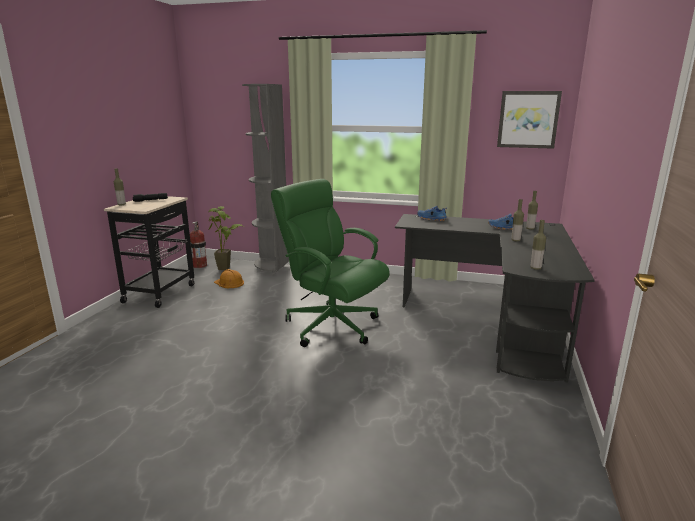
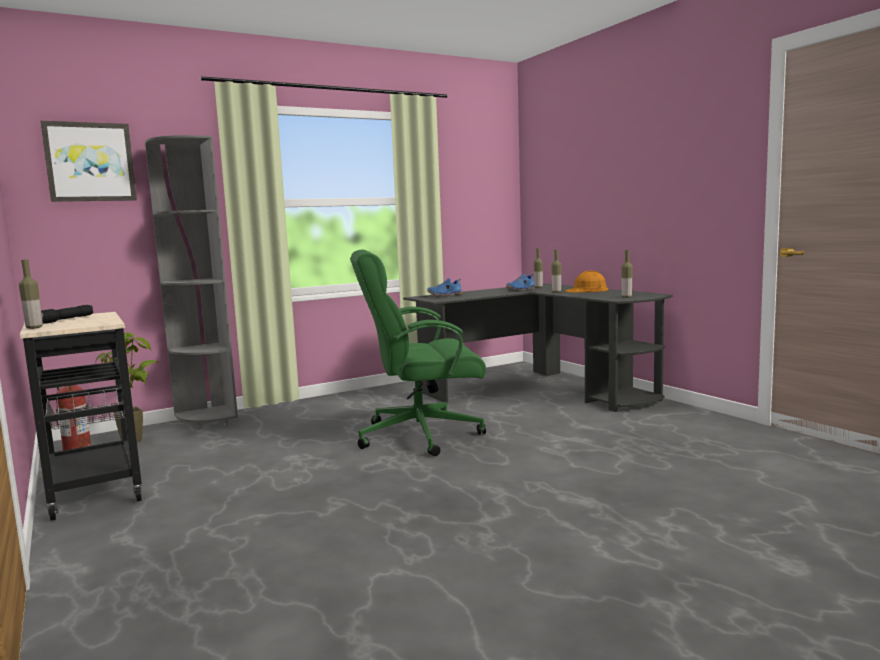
camera: 45 degrees left, 10 degrees down
(229, 283) = (185, 448): orange hard hat -> orange hard hat (587, 290)
(528, 119) = (485, 187): picture -> picture (90, 162)

